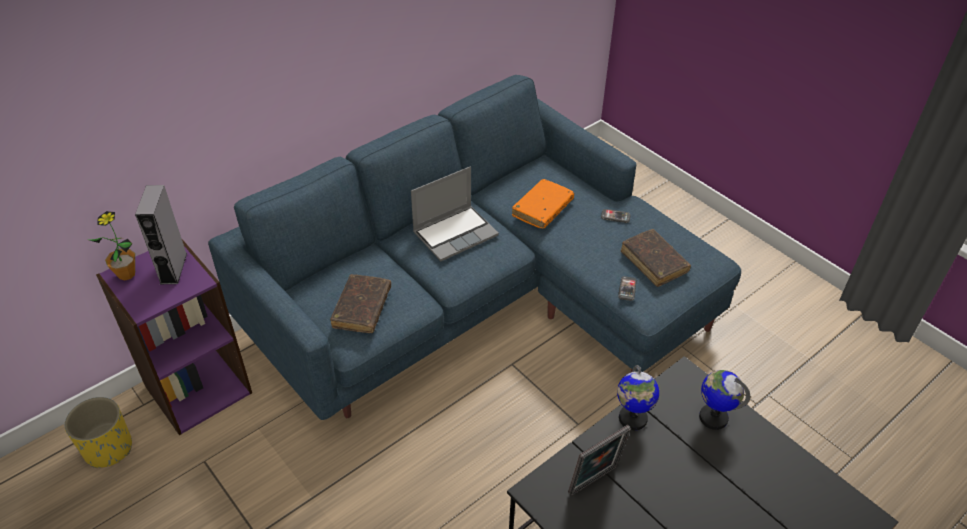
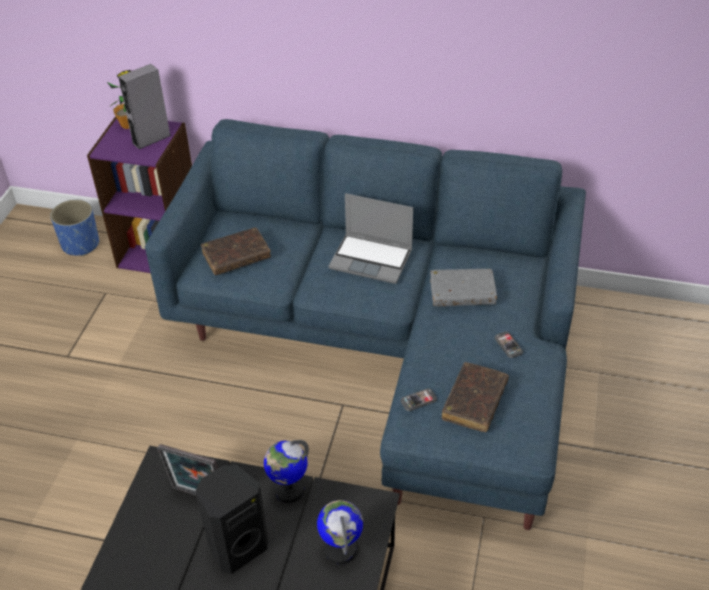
camera: 55 degrees right, 0 degrees up
(108, 448) = (81, 244): yellow planter -> blue planter
(542, 209) = (462, 293): orange book -> grey book
(665, 481) = (237, 546): none -> black speaker

